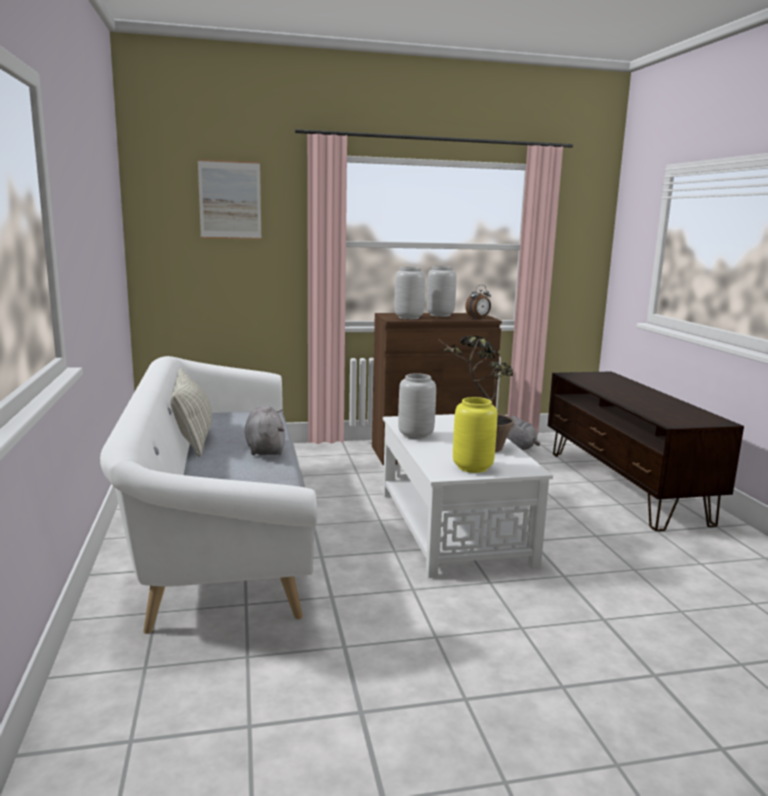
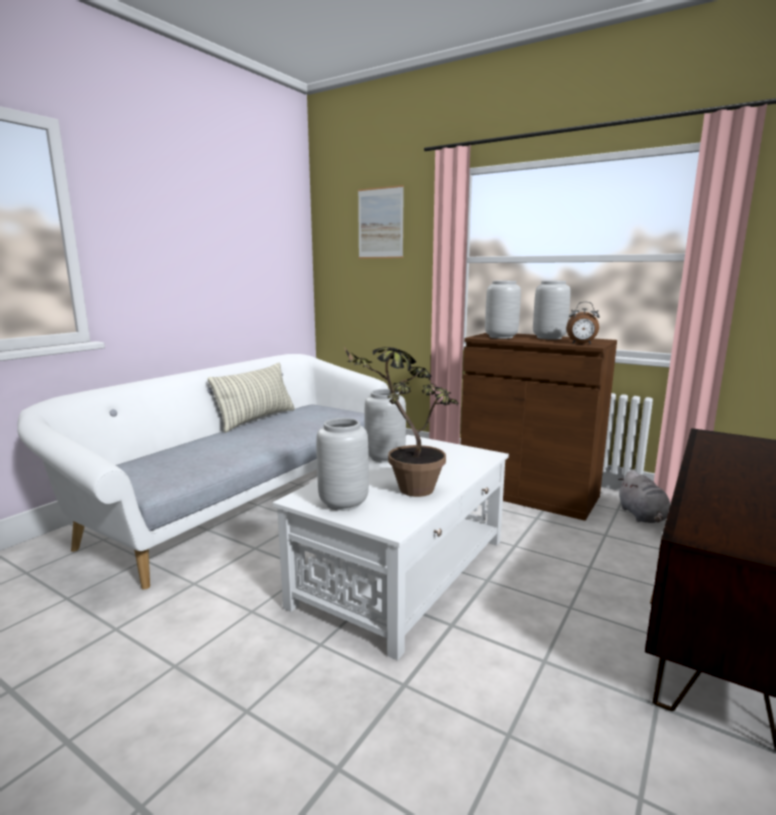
camera: 45 degrees right, 0 degrees up
(265, 449) = (270, 438): grey plush toy -> none
(473, 467) = (344, 503): yellow vase -> grey vase

